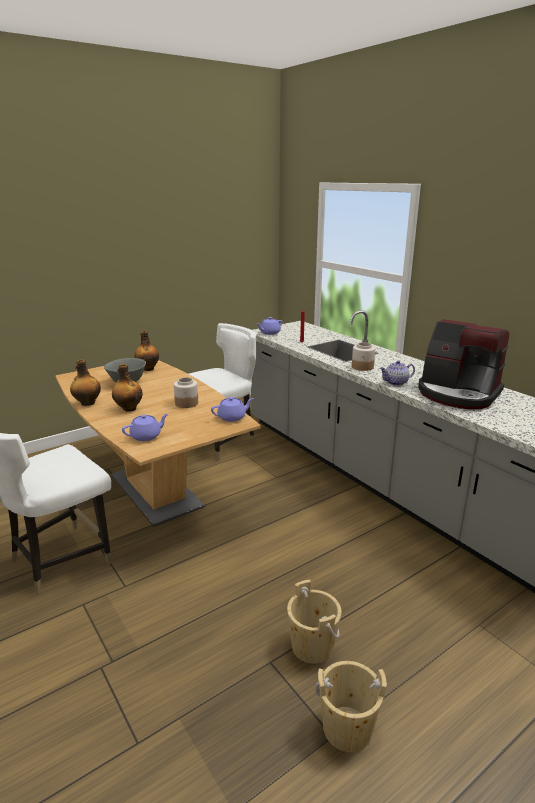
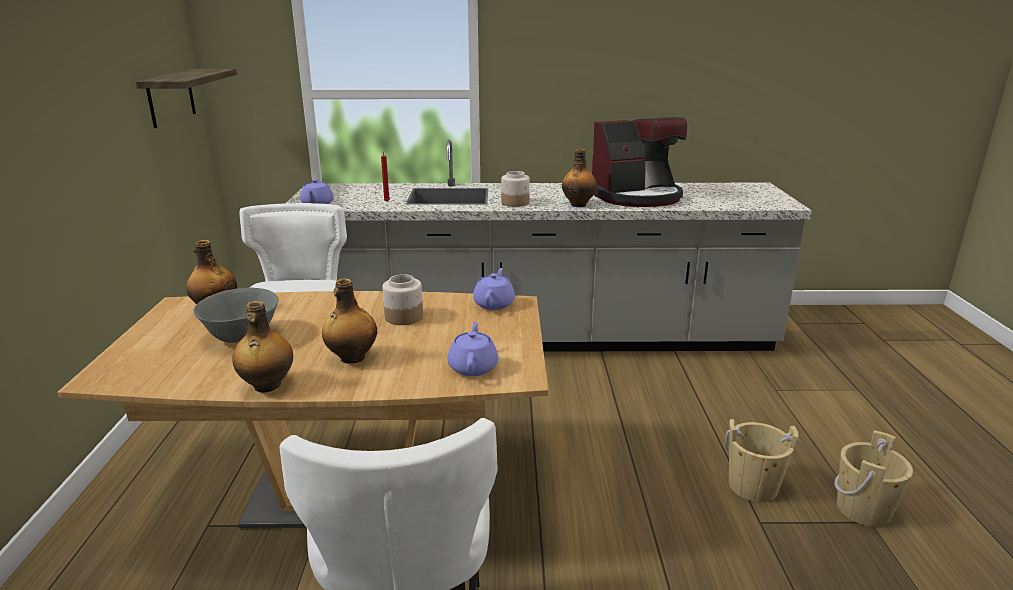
camera: 55 degrees left, 0 degrees up
(240, 255) = (171, 97): none -> shelf
(396, 383) = (578, 205): teapot -> bottle

